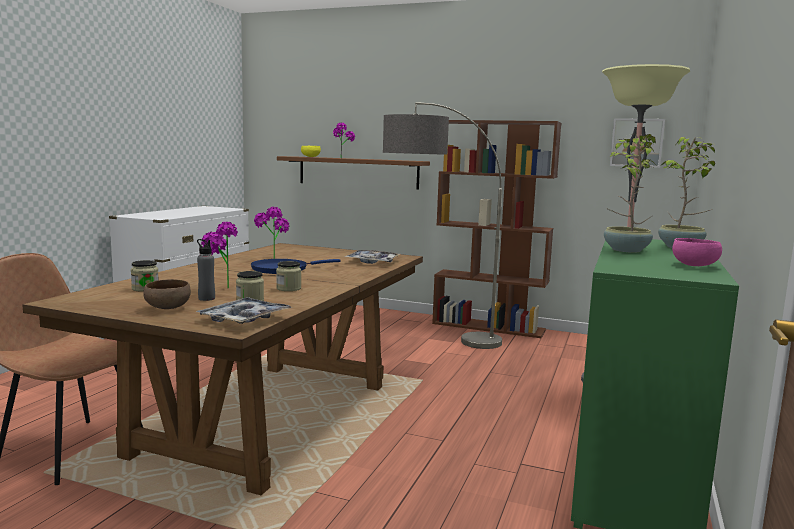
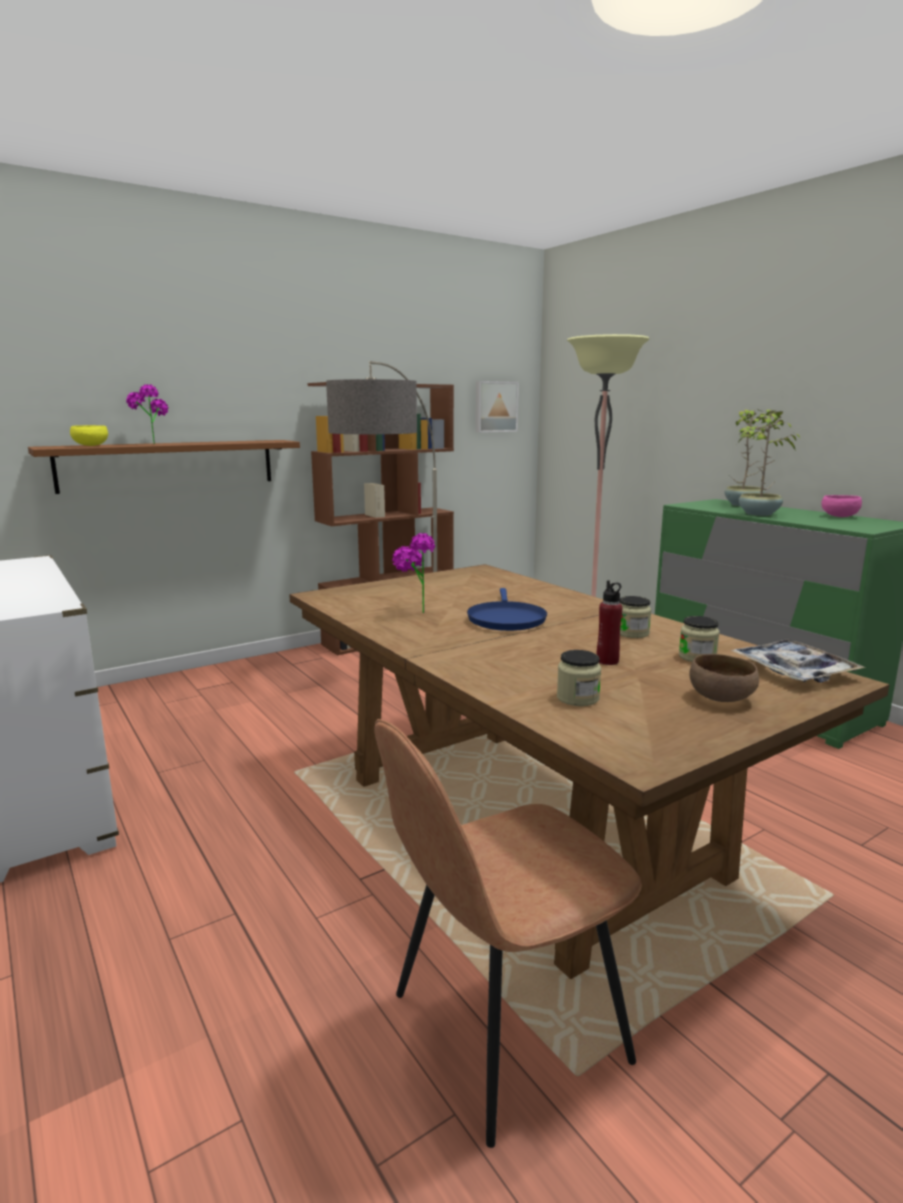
camera: 55 degrees left, 5 degrees up
(206, 298) = (670, 674): grey bottle -> none
(219, 288) = (607, 661): potted plant -> red bottle
(372, 262) = (498, 583): tray -> none

